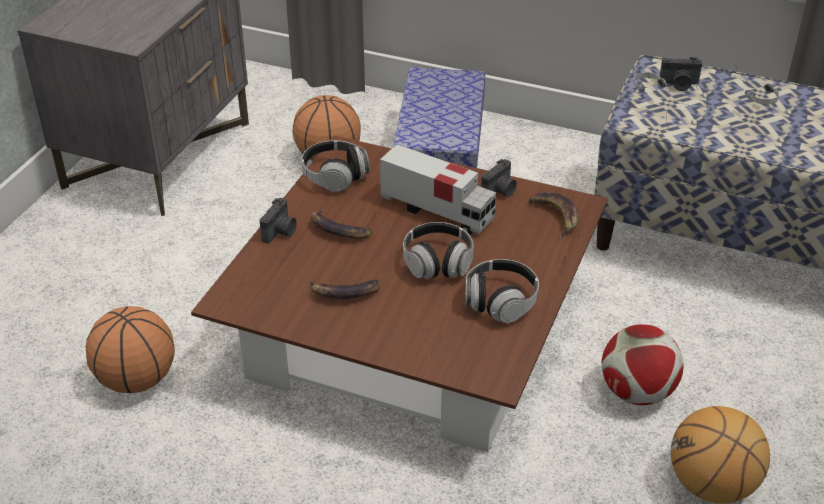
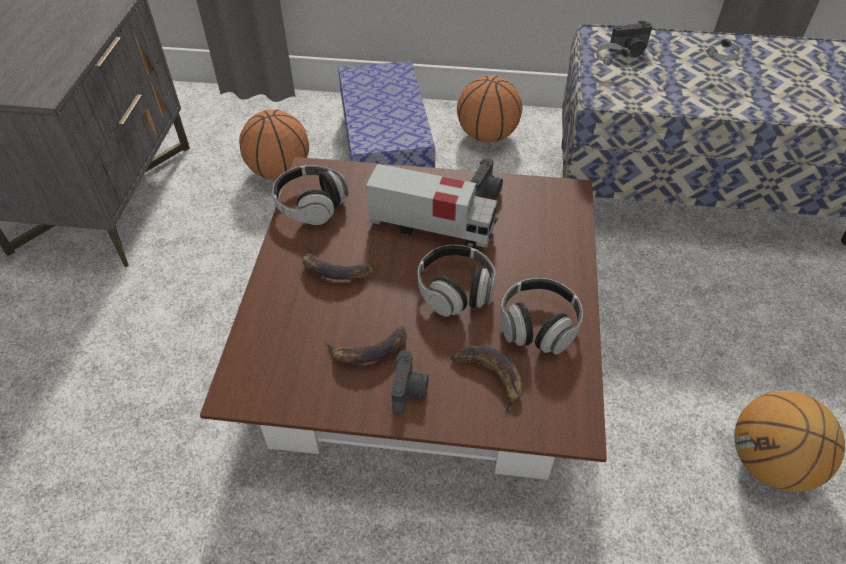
camera: 15 degrees left, 10 degrees up
(137, 380) = (148, 477): basketball -> basketball (487, 135)
(280, 232) = (273, 285): camera -> camera (410, 391)
(555, 217) = (552, 211): banana -> banana (490, 377)
(637, 392) = (660, 372): football -> none

